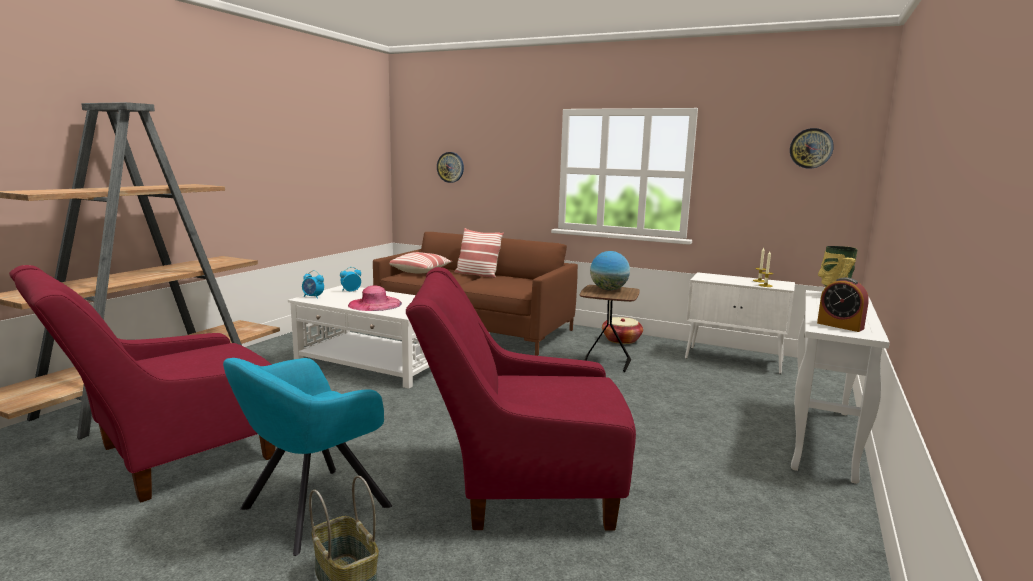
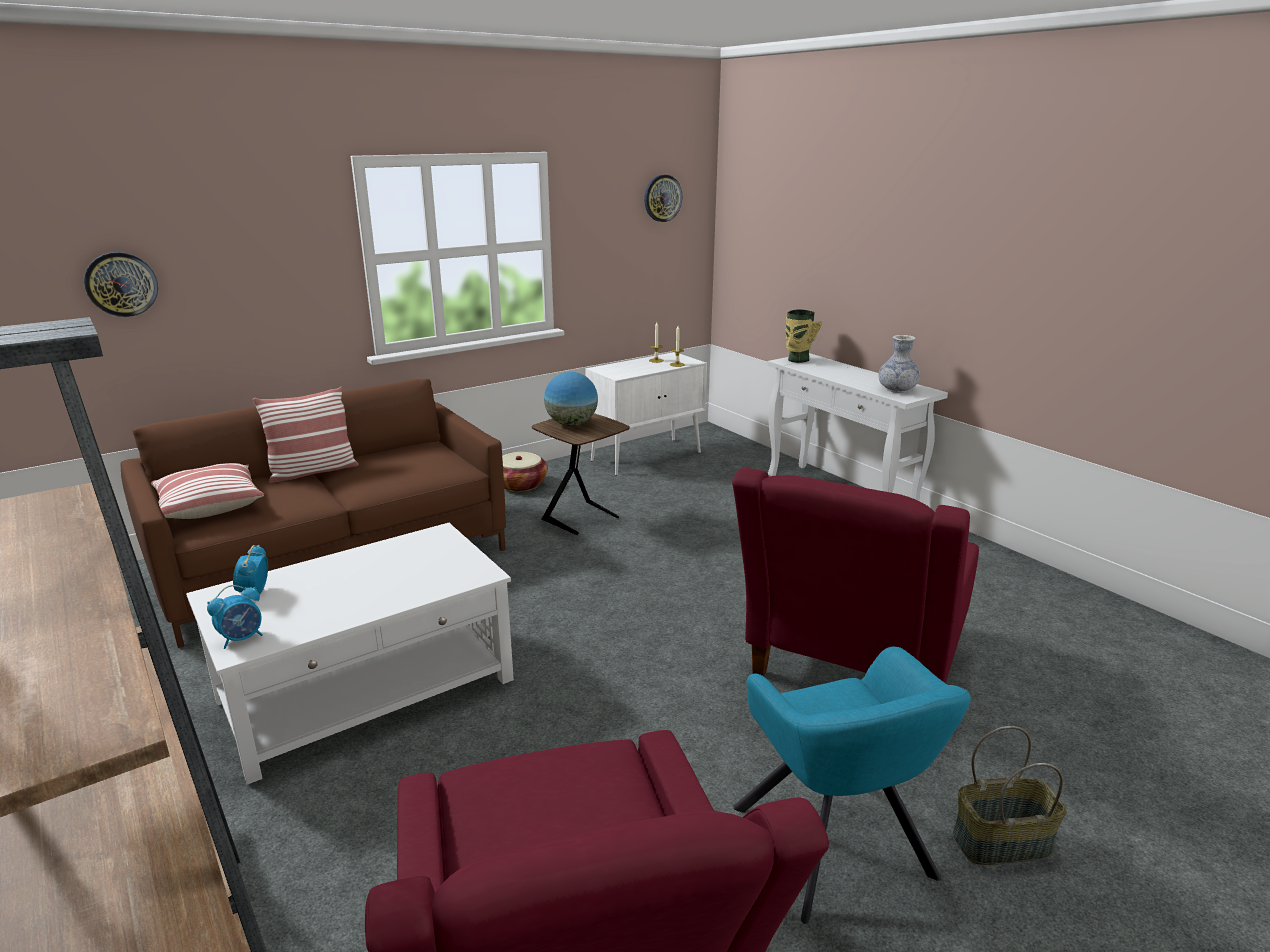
camera: 60 degrees left, 10 degrees up
(374, 304) = (384, 587): pink hat -> none
(840, 326) = (897, 390): alarm clock -> vase

